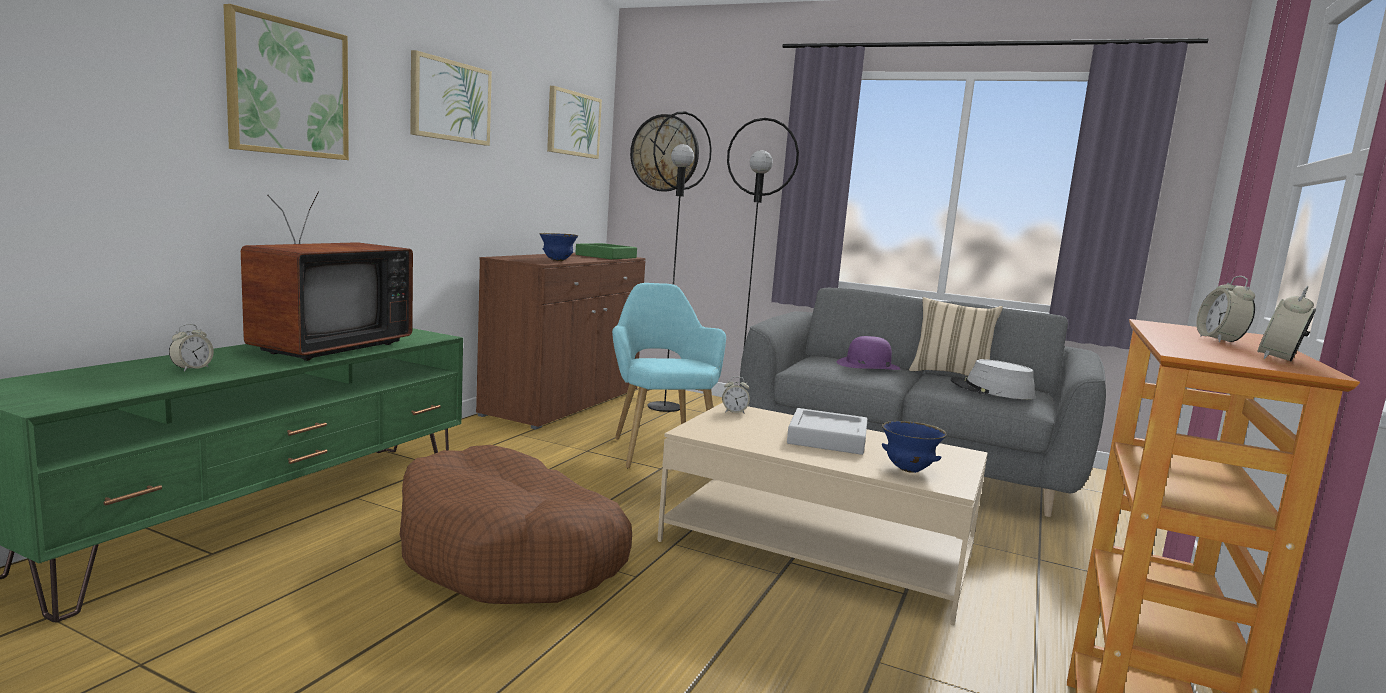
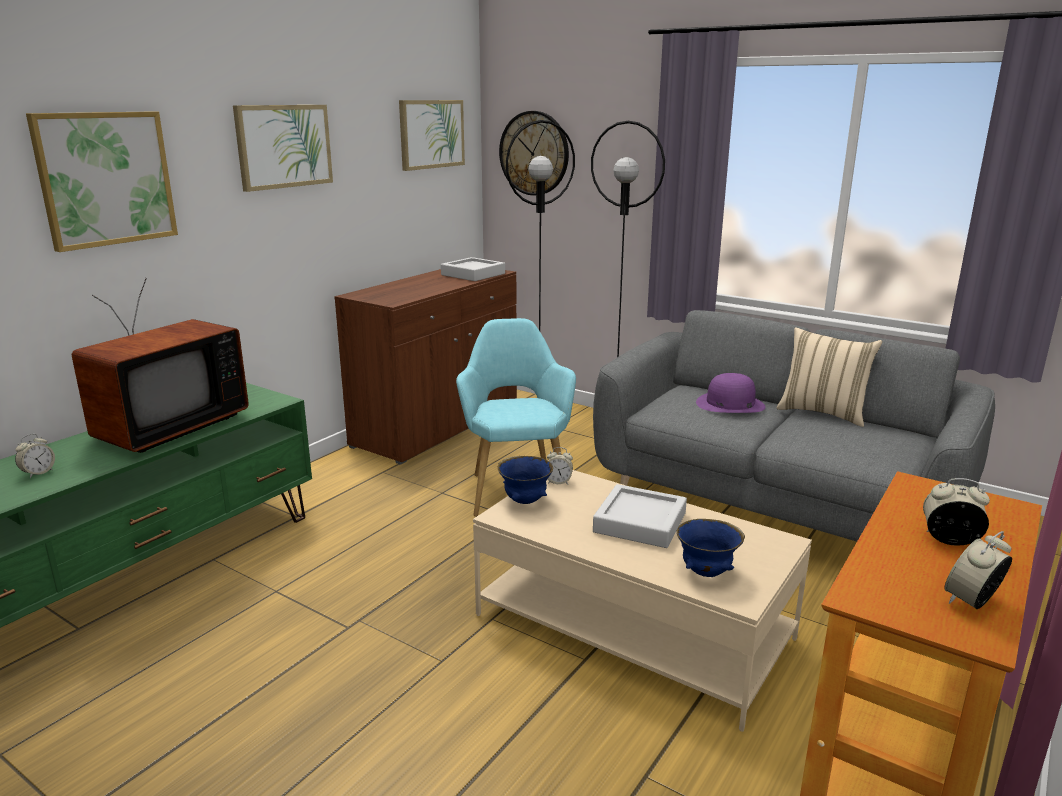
camera: 10 degrees right, 10 degrees up
(510, 553) = (333, 630): brown dog bed -> none
(557, 261) = (412, 294): blue bowl -> blue bowl (525, 501)
(606, 256) = (473, 274): green tray -> grey tray
(991, 390) = (854, 443): grey hat -> none
(1219, 340) = (949, 540): alarm clock -> alarm clock turned 90 degrees clockwise

